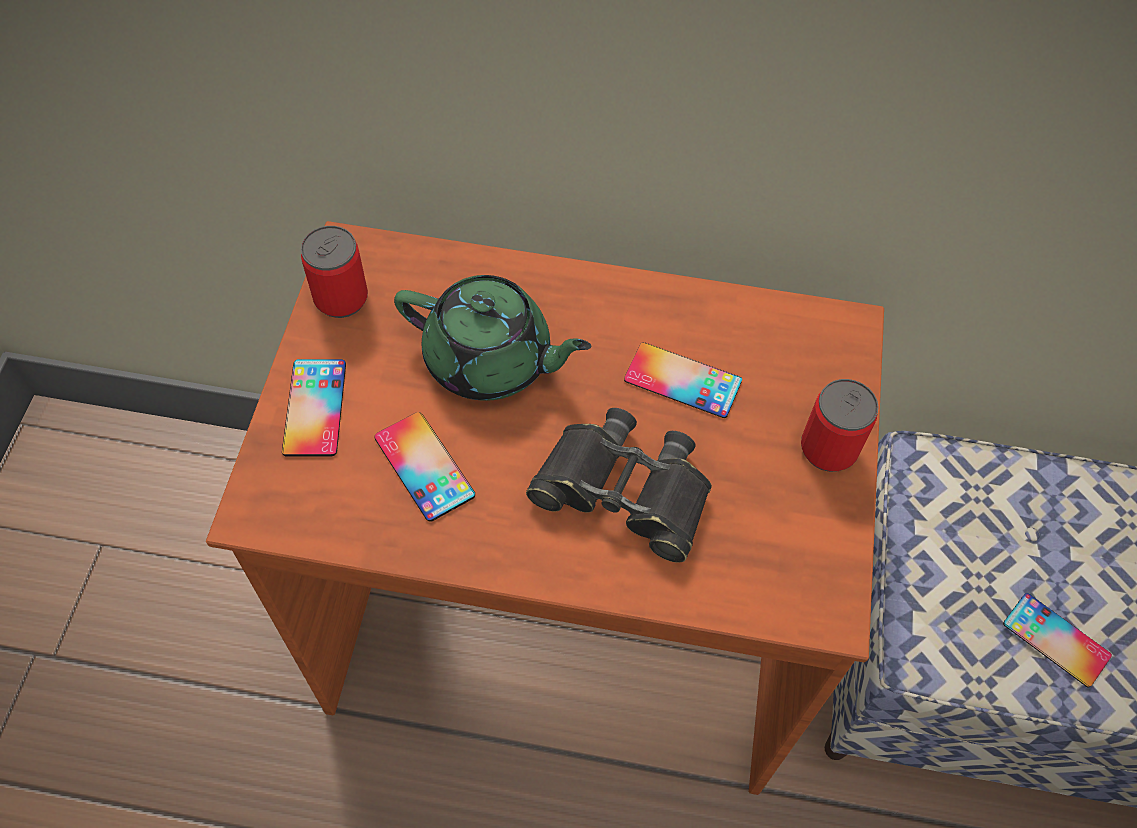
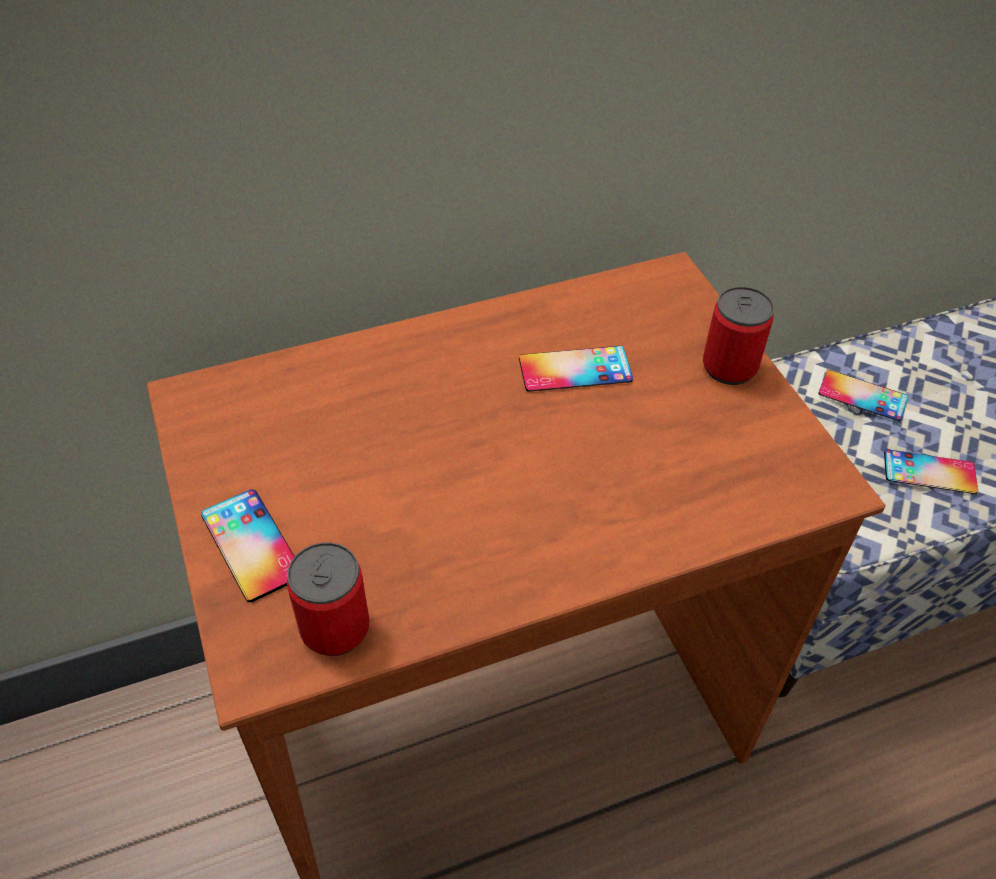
camera: 30 degrees left, 10 degrees down
(341, 298) = (210, 439): can -> can (335, 629)
(424, 466) = (399, 543): phone -> phone (862, 396)
(490, 360) = (395, 428): green teapot -> none
(624, 491) = (595, 476): black binoculars -> none

